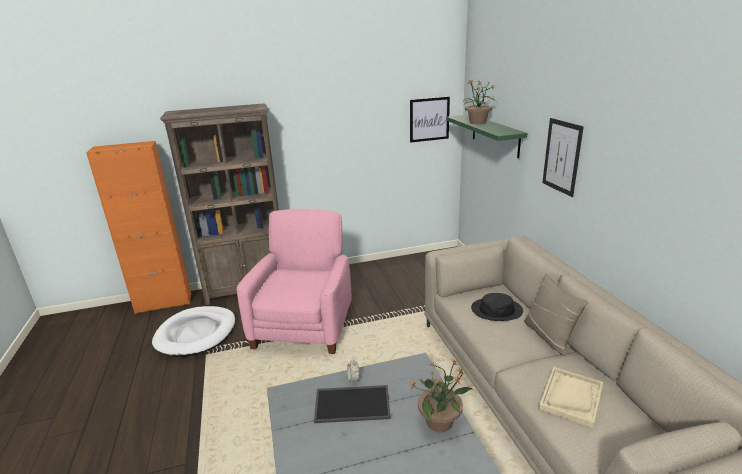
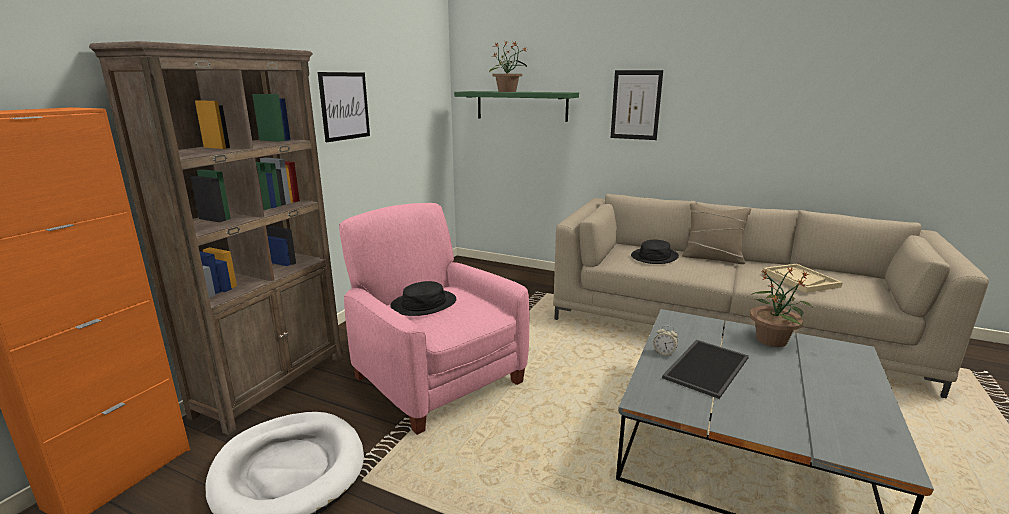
camera: 50 degrees left, 5 degrees down
(289, 277) = (423, 304): none -> black hat
(429, 119) = (429, 97): picture -> picture (344, 106)

